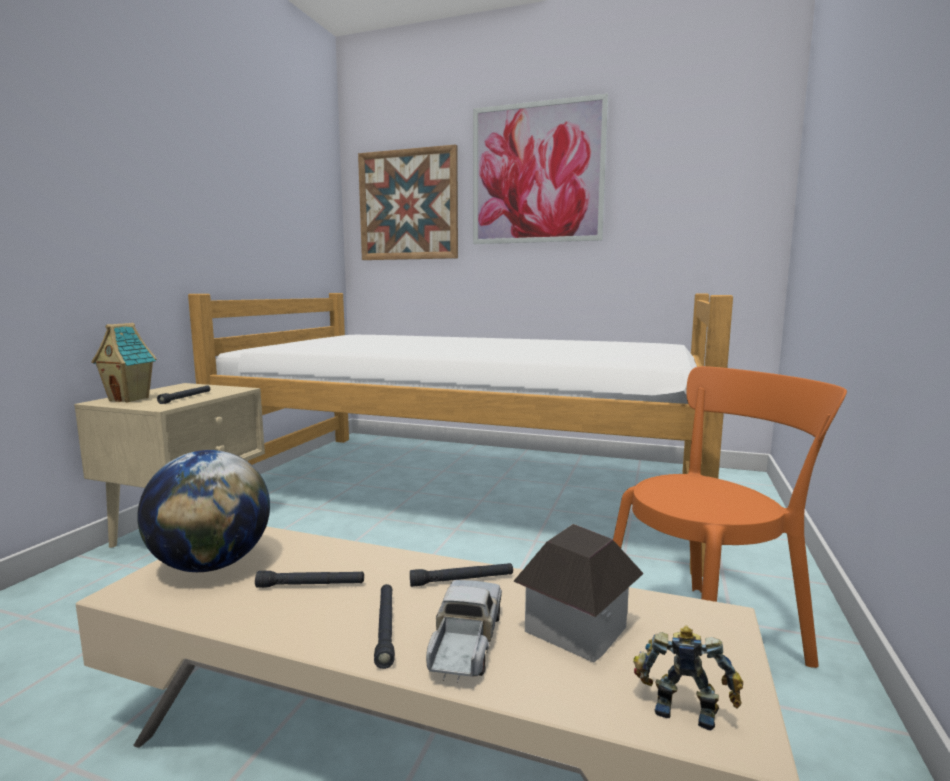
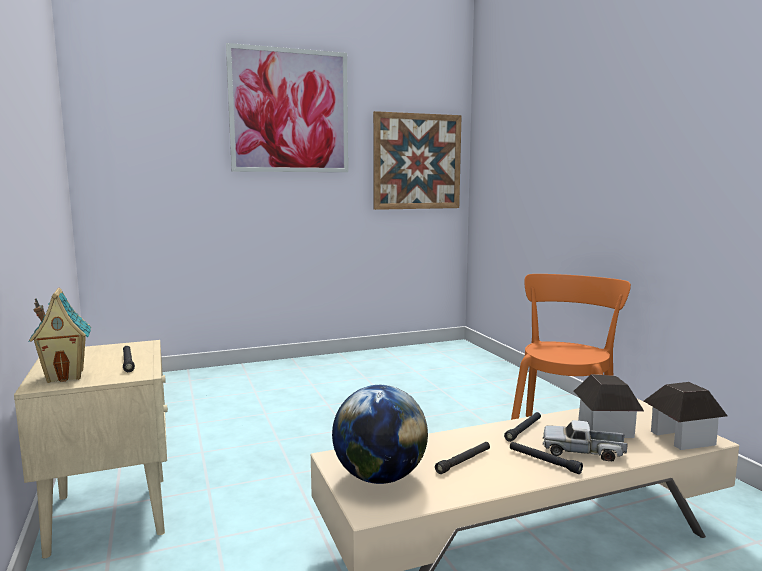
camera: 40 degrees left, 0 degrees up
(408, 205) = (154, 129): picture -> picture (417, 161)
(465, 642) = (583, 451): toy truck -> toy truck turned 45 degrees counterclockwise
(466, 486) = (297, 398): bed -> none
(683, 706) = (681, 438): toy robot -> toy house

